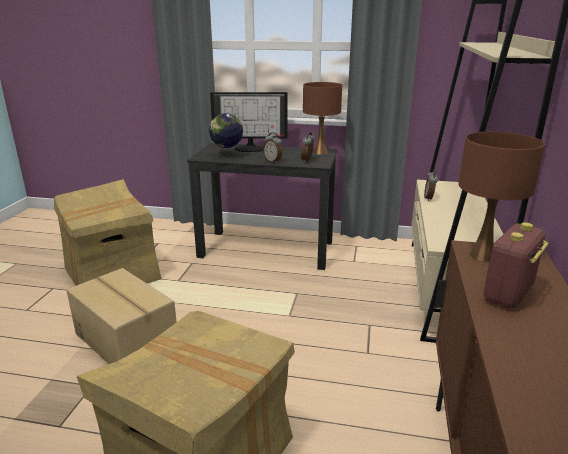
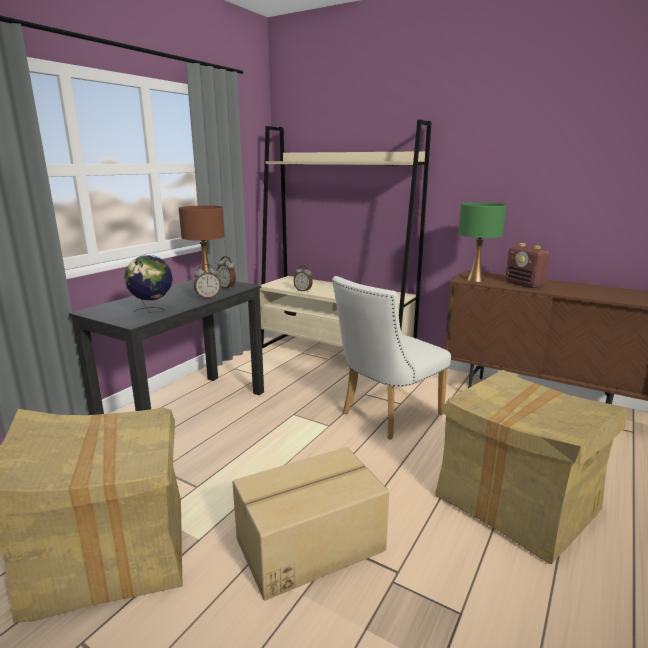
camera: 70 degrees left, 5 degrees down
(250, 148) = (138, 300): monitor -> none
(331, 346) = (386, 416): none -> white chair
(482, 255) = (475, 280): brown table lamp -> green table lamp

